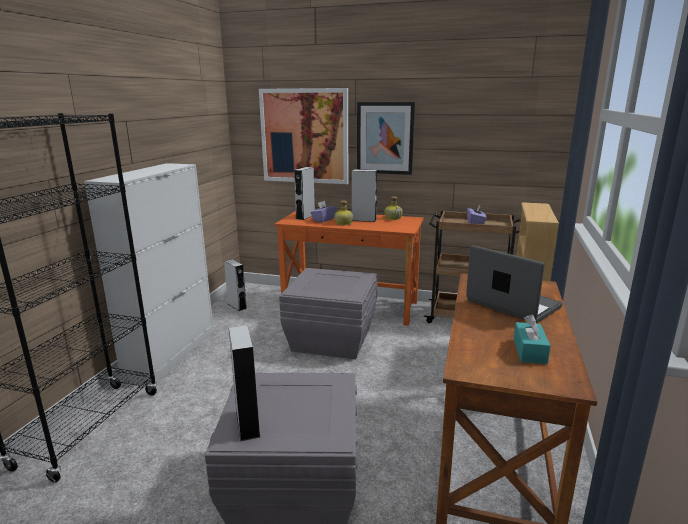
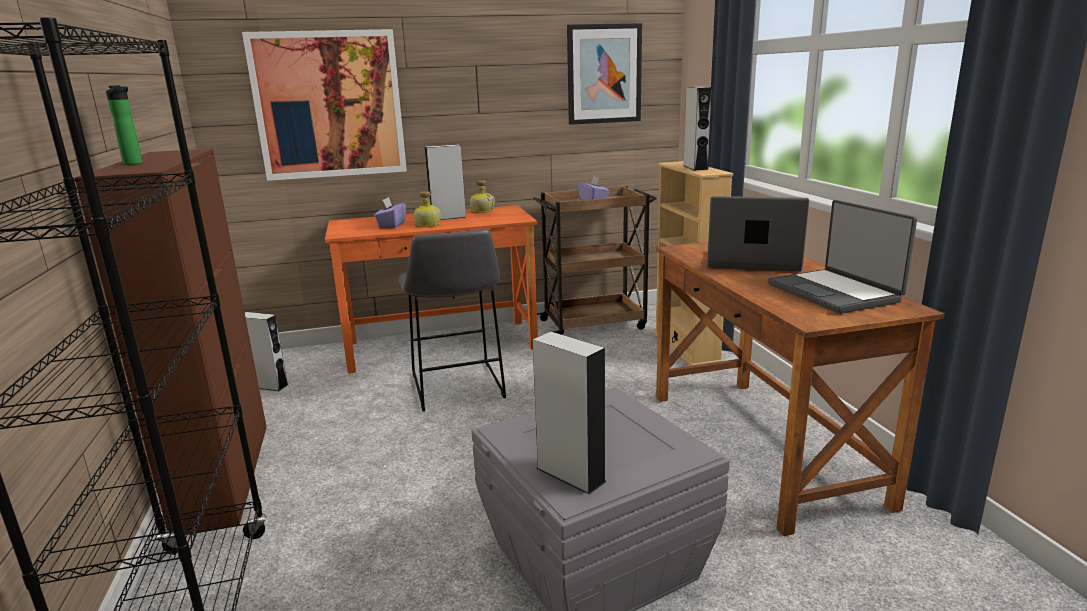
camera: 30 degrees left, 0 degrees up
(130, 173) = (134, 163): none -> bottle
(172, 353) = (225, 474): white cabinet -> brown cabinet
(305, 217) = (358, 226): grey speaker -> grey speaker (695, 167)
(331, 339) = (457, 388): grey storage box -> grey stool
(385, 138) = (454, 100): picture -> picture (604, 74)
(529, 351) = (834, 292): turquoise tissue box -> laptop

